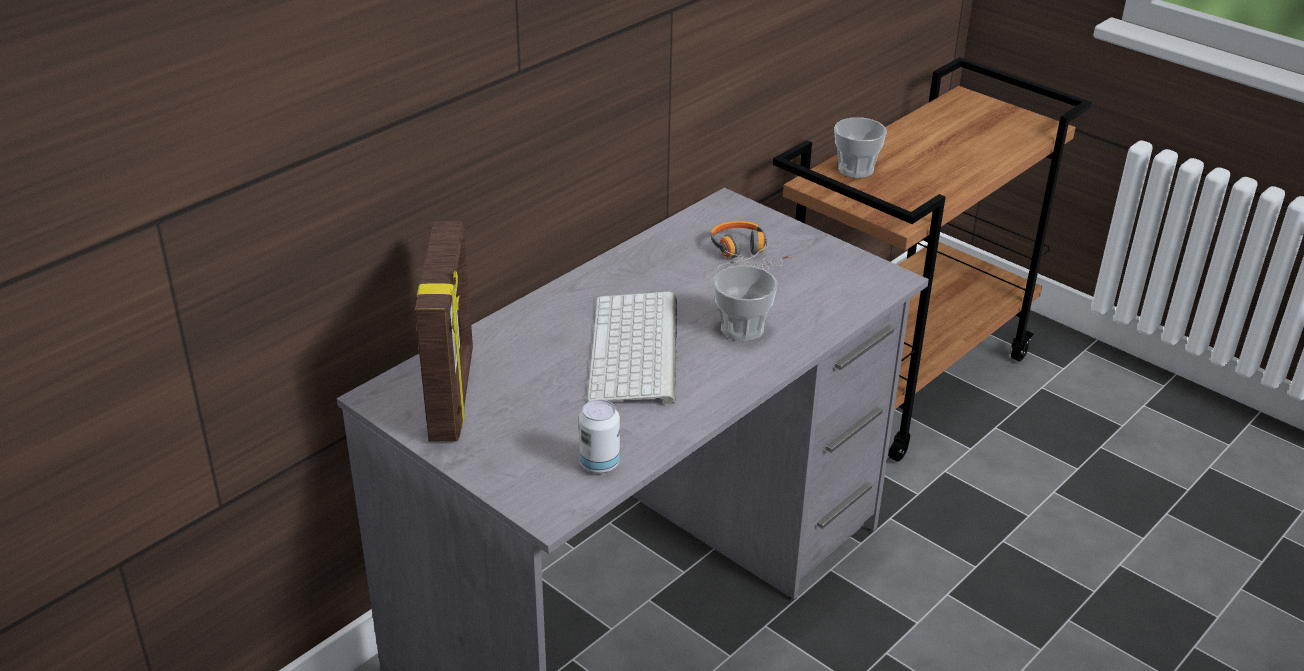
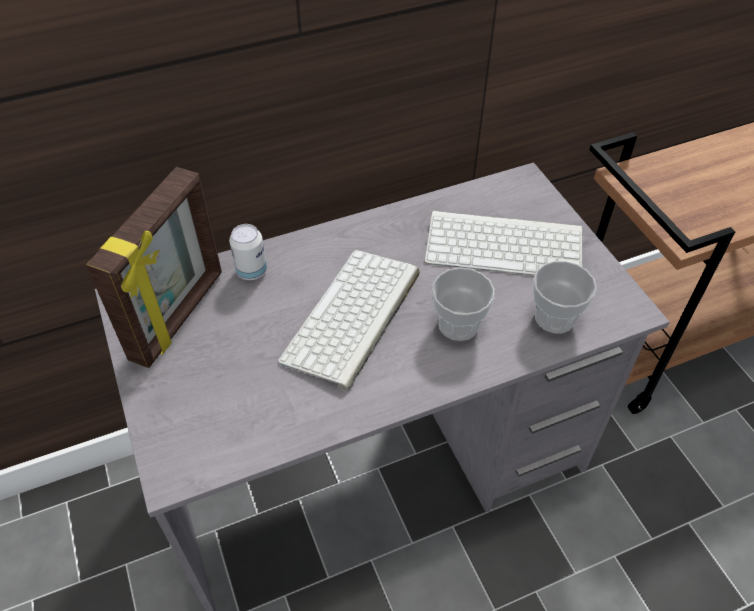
camera: 25 degrees right, 15 degrees up
(599, 464) = (245, 436): can -> can (252, 271)
(744, 258) = (506, 244): headphones -> keyboard
(855, 169) = (672, 170): cup -> cup (554, 317)

